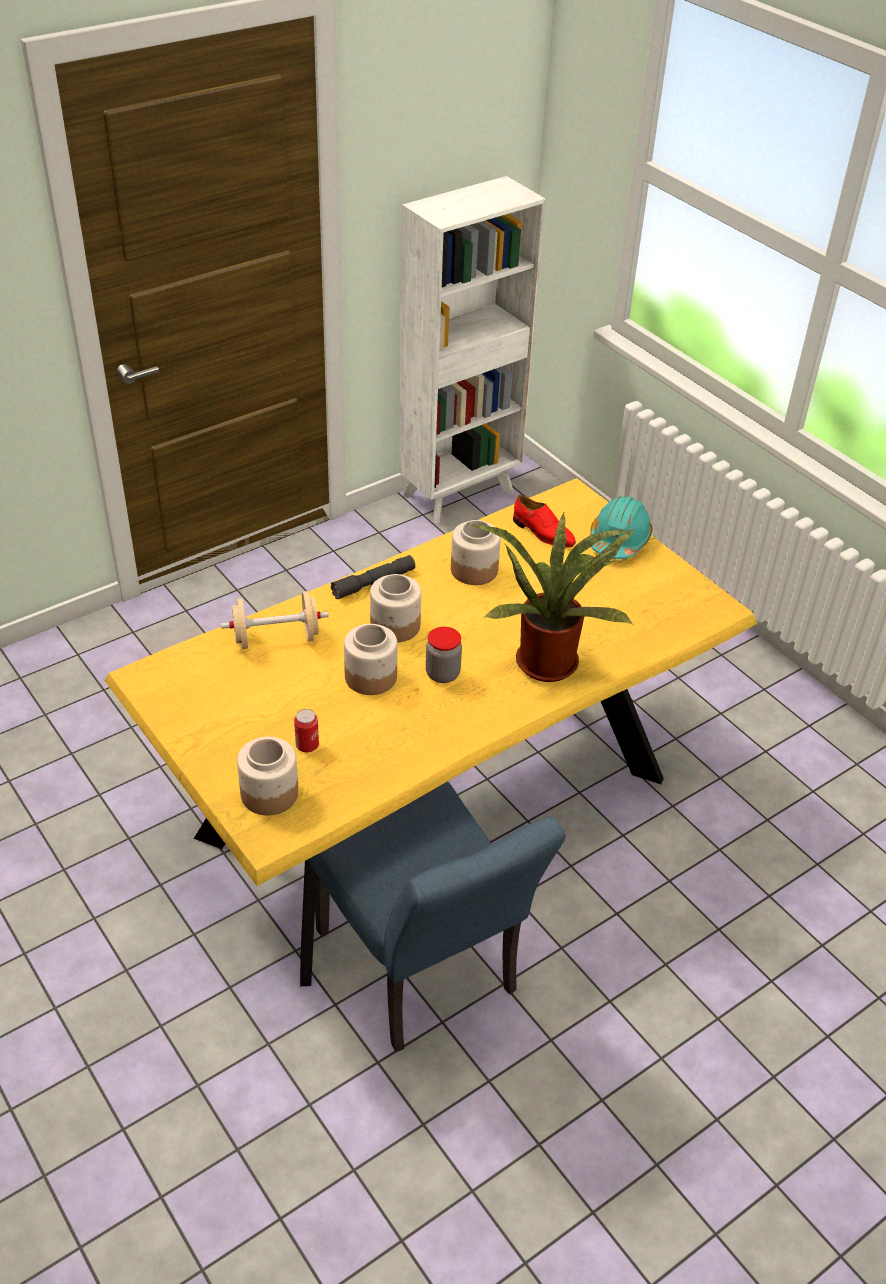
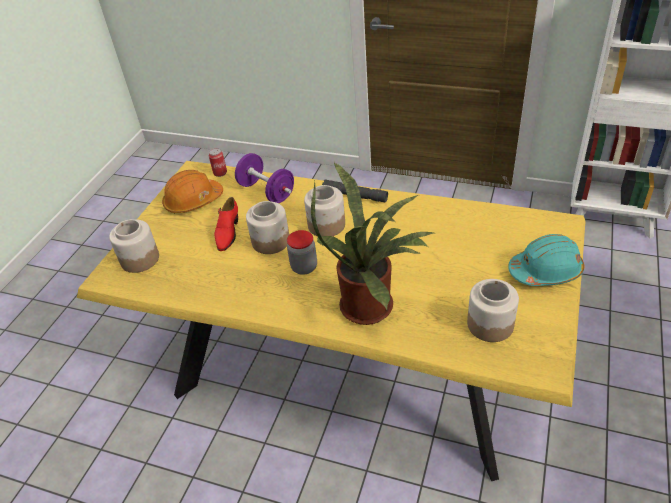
camera: 60 degrees right, 0 degrees up
(212, 703) = (193, 201): none -> orange hard hat
(276, 638) = (266, 192): beige dumbbell -> purple dumbbell
(307, 745) = (190, 251): can -> can (220, 173)
(423, 972) = (221, 444): blue chair -> none
(473, 570) = (419, 225): jar -> jar (490, 324)
(543, 533) = (499, 233): red shoe -> red shoe (227, 232)

